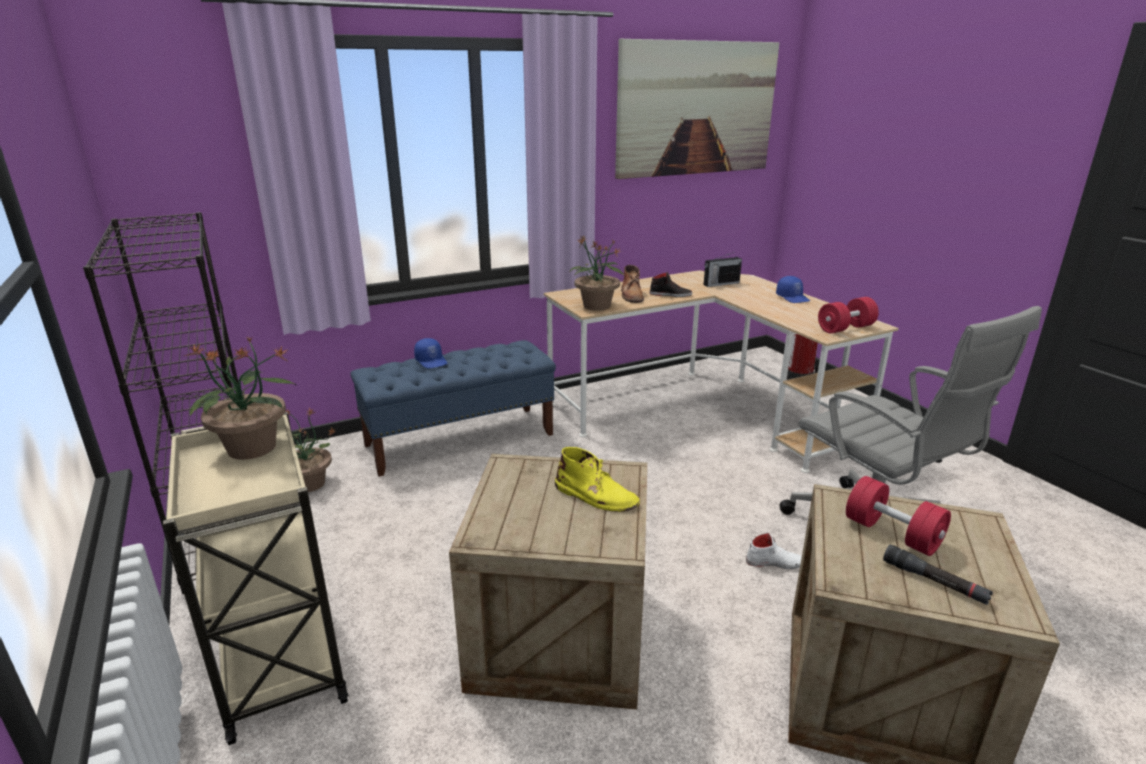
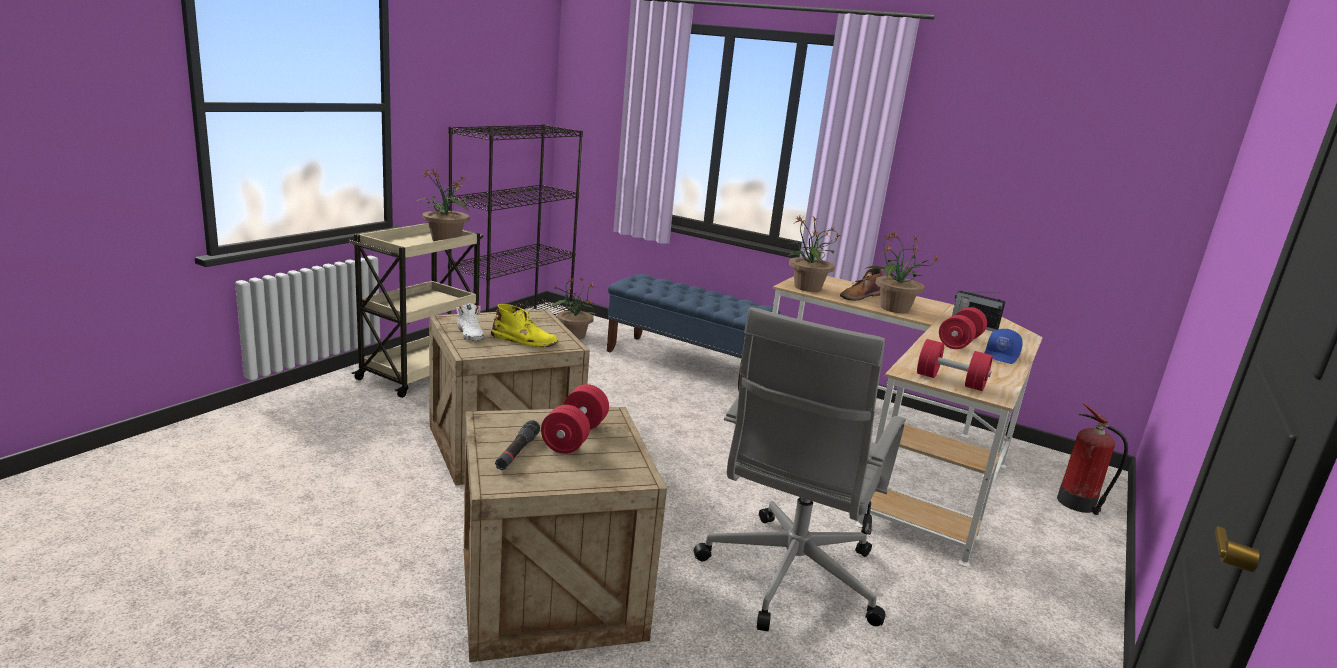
camera: 55 degrees right, 5 degrees down
(432, 361) = (684, 287): blue cap -> none
(596, 496) = (524, 340): yellow boot -> yellow boot turned 75 degrees counterclockwise
(670, 295) = (893, 308): black shoe -> potted plant
(696, 109) = (1050, 129): picture -> none
(760, 300) = (959, 342): none -> red dumbbell
(774, 562) = (677, 523): white shoe -> white shoe (470, 333)

